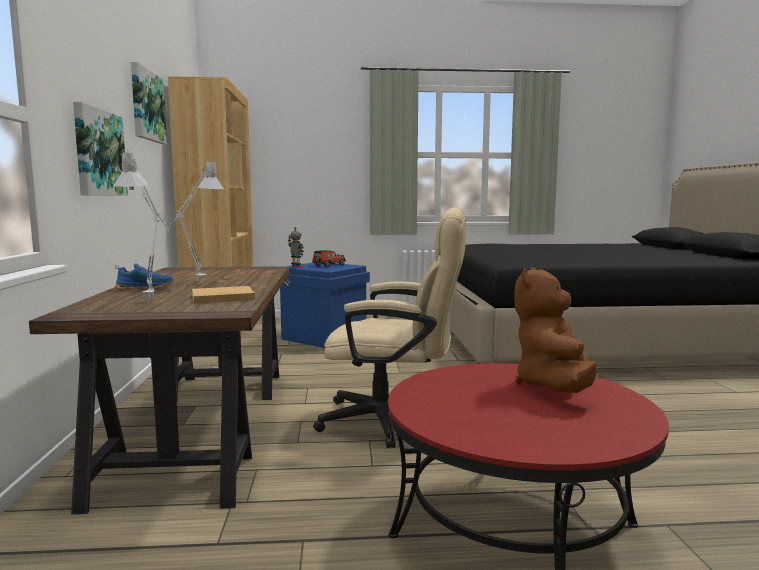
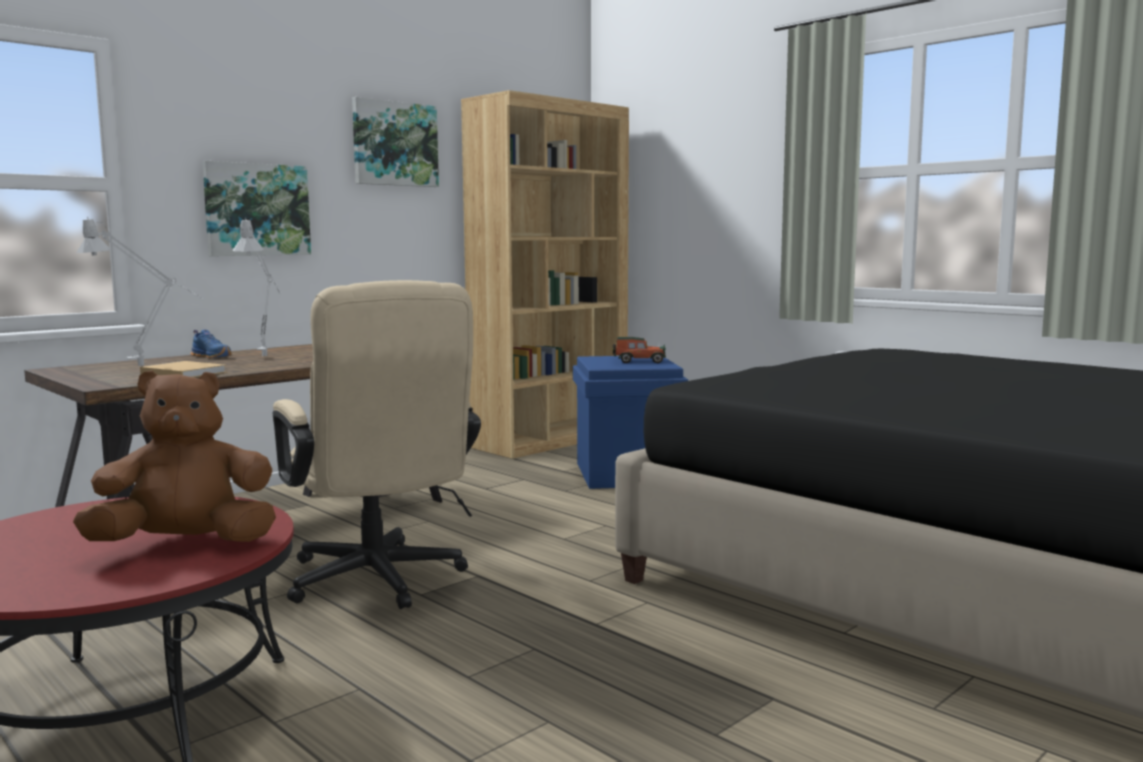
camera: 50 degrees right, 0 degrees up
(296, 267) = (590, 358): toy robot -> none

